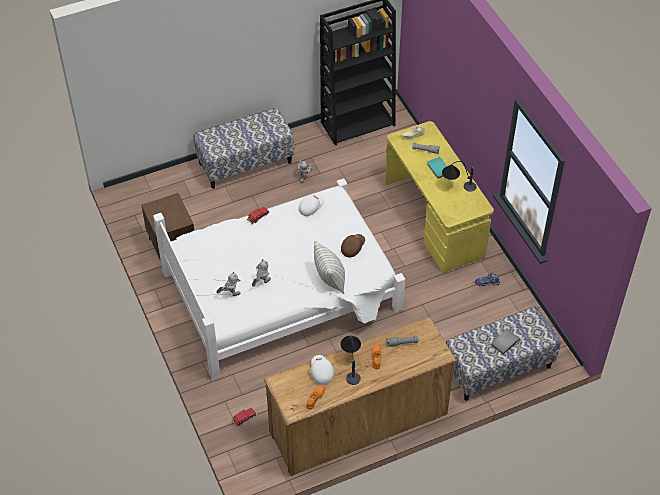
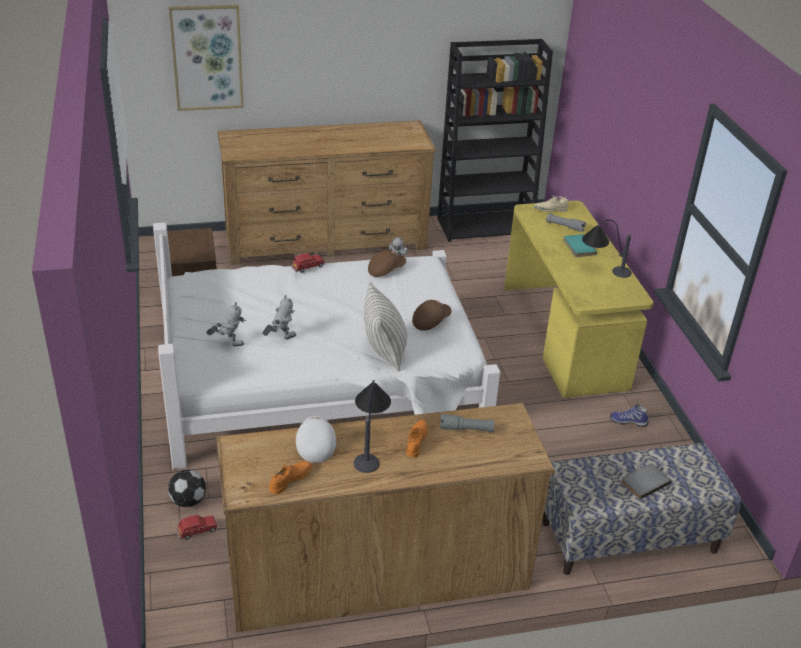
camera: 10 degrees right, 15 degrees down
(148, 68) = (207, 58): none -> picture
(230, 400) = (187, 501): none -> football
(245, 163) = (326, 240): bench -> brown dresser
(310, 208) = (385, 270): white cap -> brown cap

